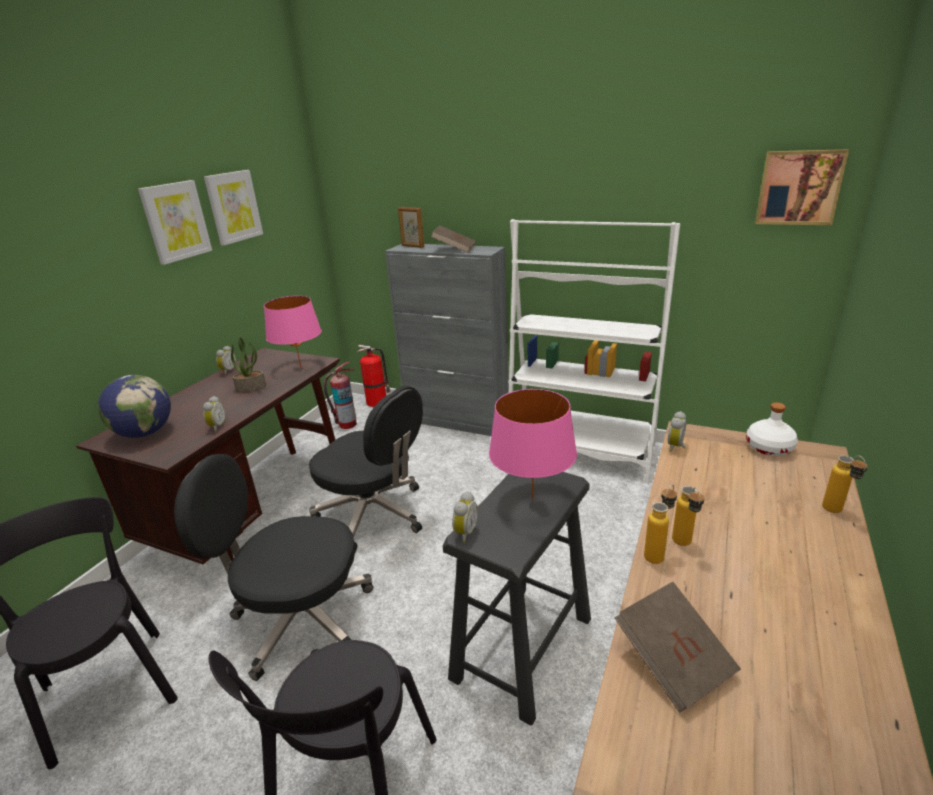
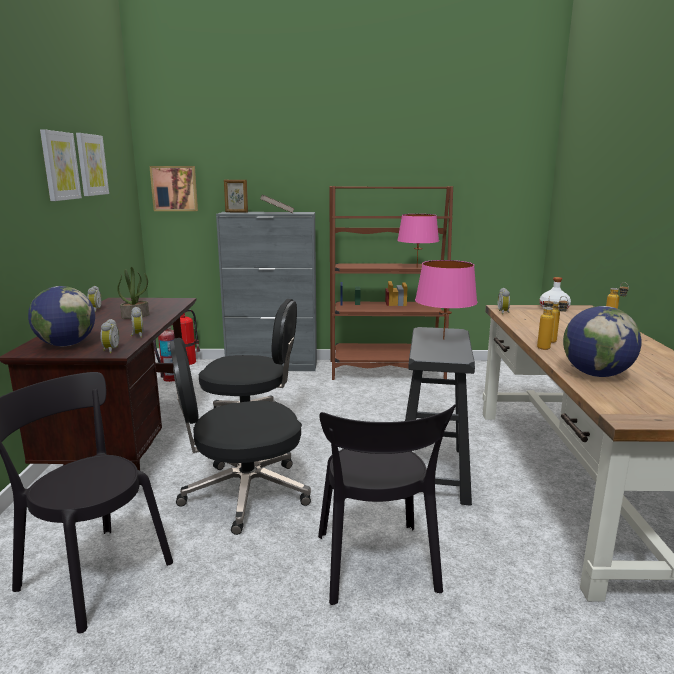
camera: 25 degrees left, 10 degrees down
(300, 367) = (166, 303): pink table lamp -> pink table lamp (416, 267)
(464, 532) = (419, 355): alarm clock -> alarm clock (110, 350)
(581, 450) = (386, 370): white bookcase -> brown bookcase
(673, 660) = (596, 374): brown book -> globe
(799, 187) = (514, 167): picture -> picture (174, 188)

